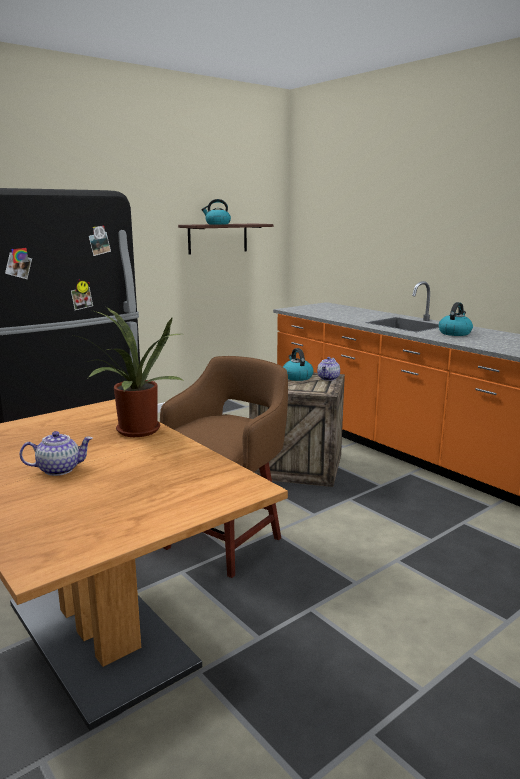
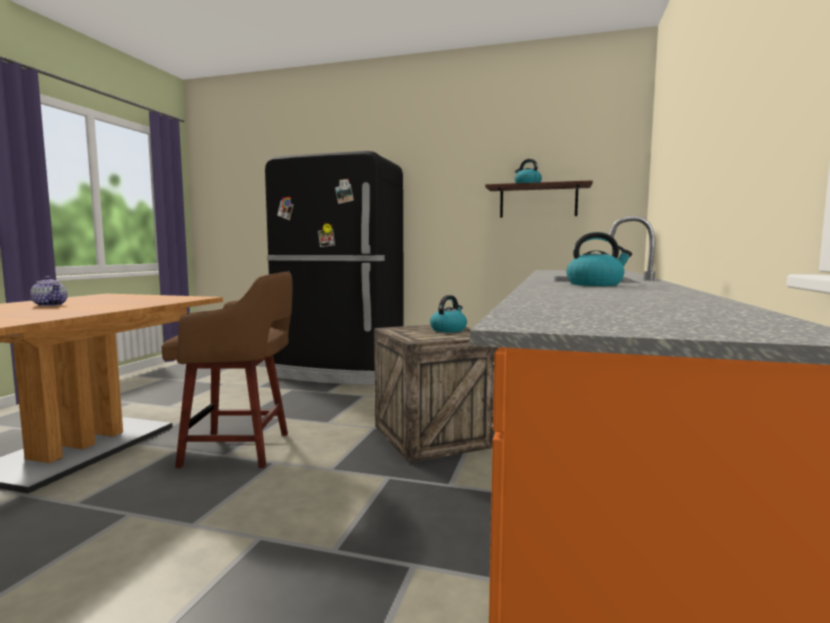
camera: 55 degrees right, 10 degrees down
(135, 432) = (138, 304): potted plant -> none
(328, 378) = (468, 335): teapot -> none

